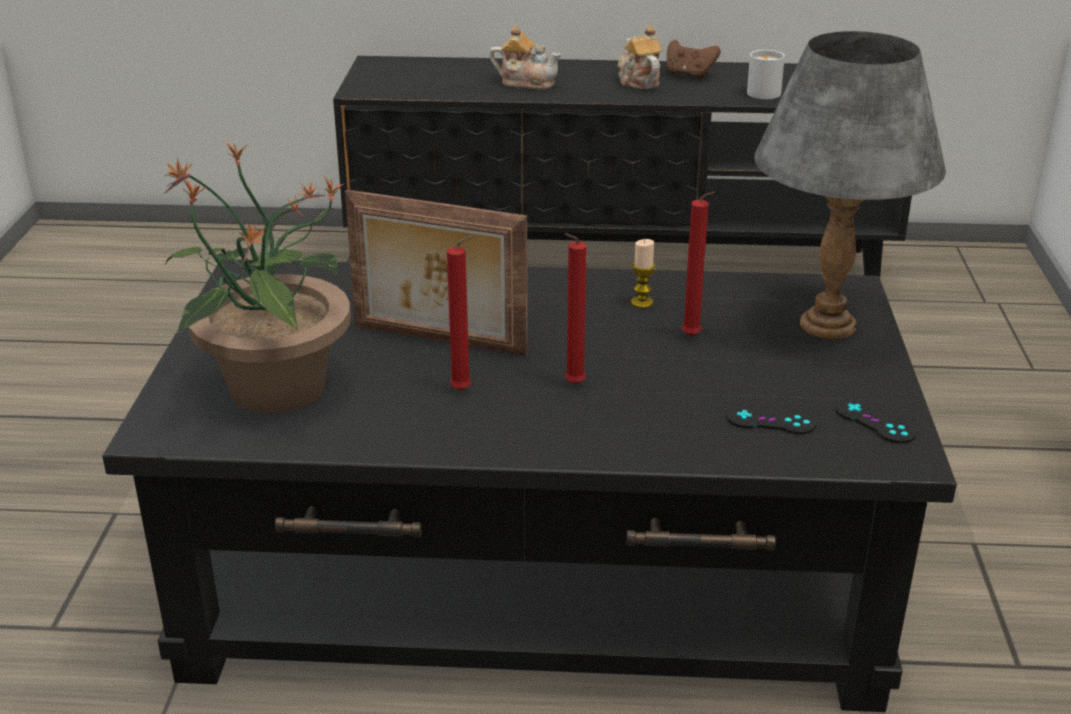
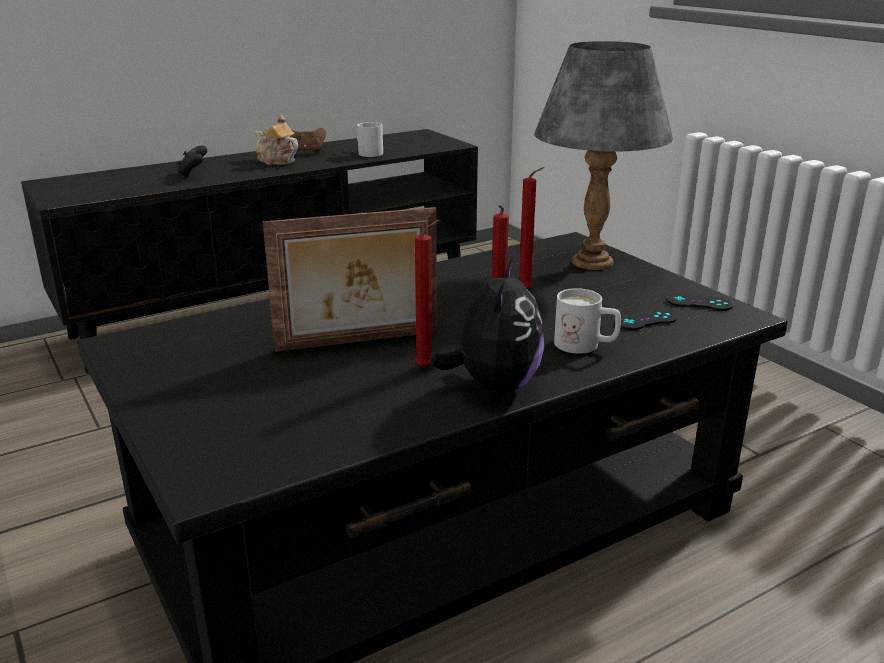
camera: 35 degrees left, 5 degrees down
(275, 390) = (273, 415): potted plant -> none
(496, 435) = (494, 386): none -> plush toy
(526, 82) = (193, 174): teapot -> black game controller
(642, 303) = (464, 280): candle -> none
(654, 426) = (586, 346): none -> white mug

